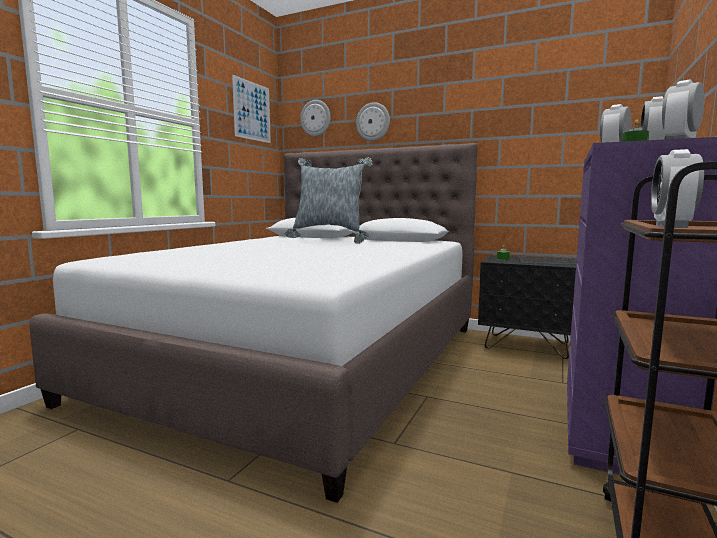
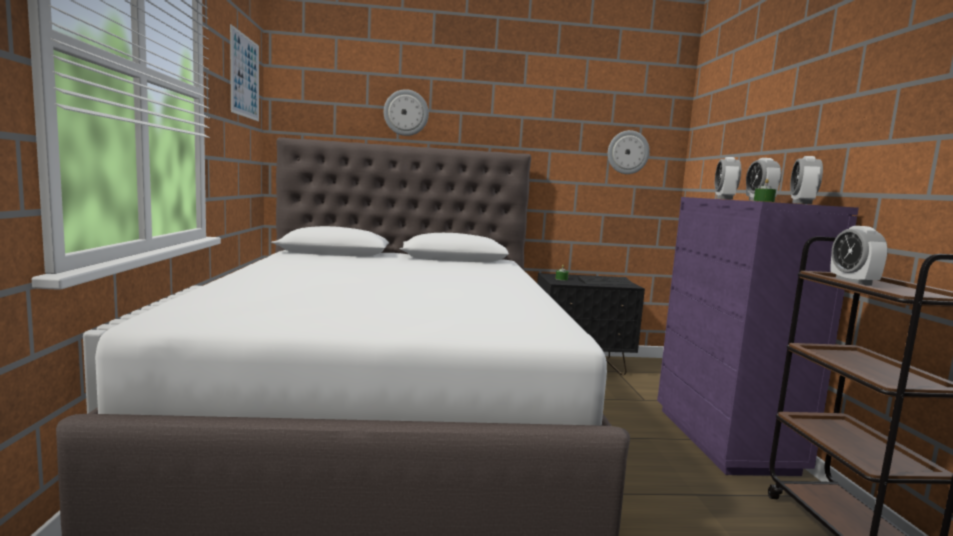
camera: 30 degrees left, 0 degrees up
(315, 118) = (324, 95): wall clock -> wall clock (628, 152)
(330, 241) = (387, 263): pillow -> none

